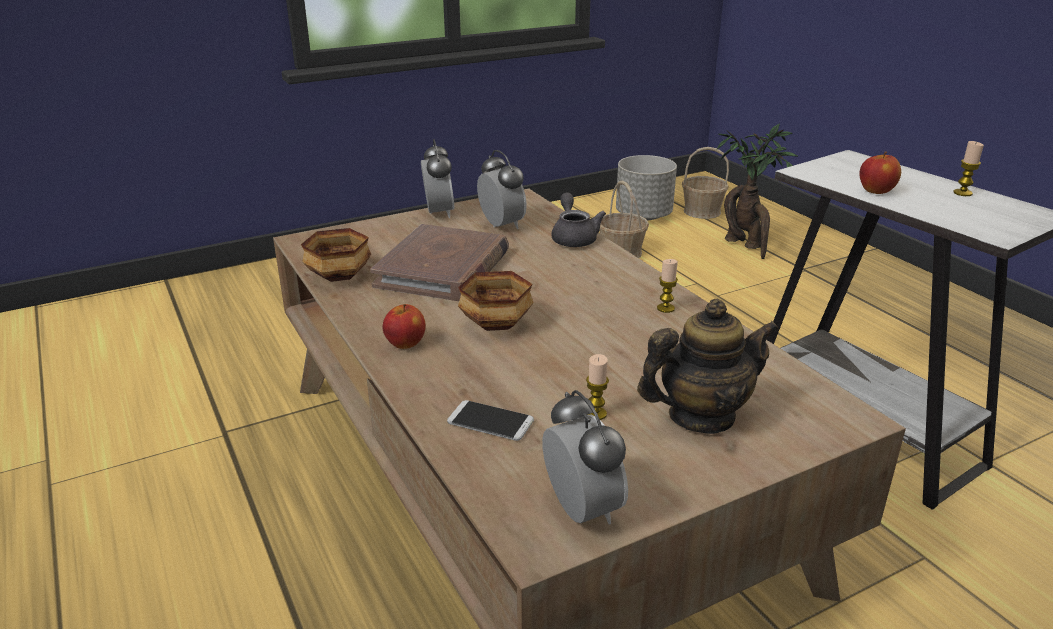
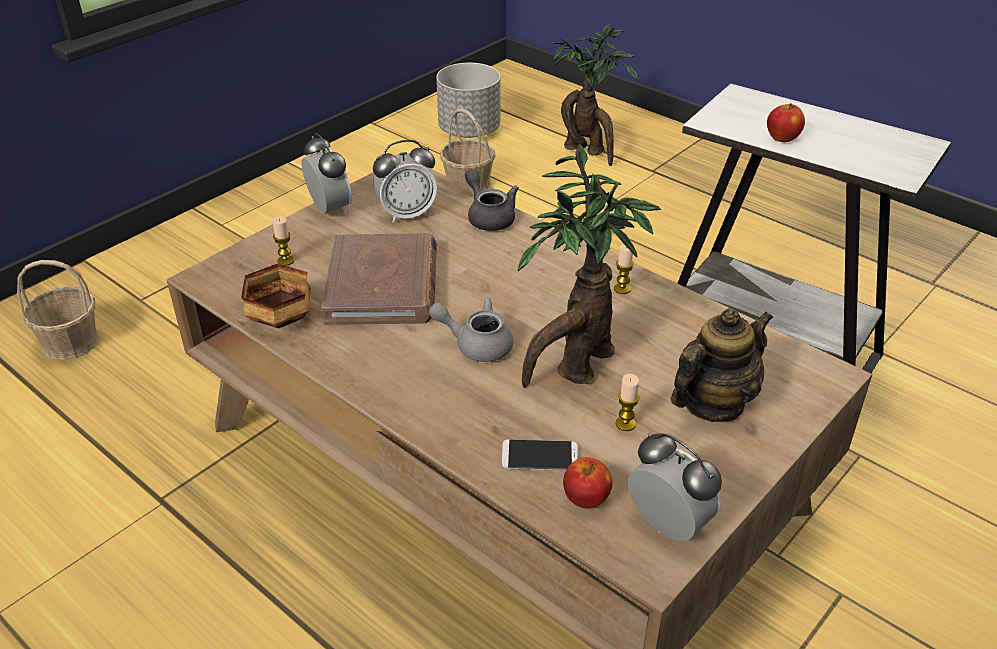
camera: 20 degrees left, 10 degrees up
(405, 344) = (405, 388): apple -> apple (586, 498)
(494, 325) = (476, 344): bowl -> grey teapot
(501, 225) = (407, 214): alarm clock -> alarm clock turned 120 degrees clockwise
(577, 359) = (576, 367): none -> potted plant
(701, 211) = (526, 115): basket -> basket (70, 342)
(962, 193) = (852, 128): candle -> candle (285, 261)

